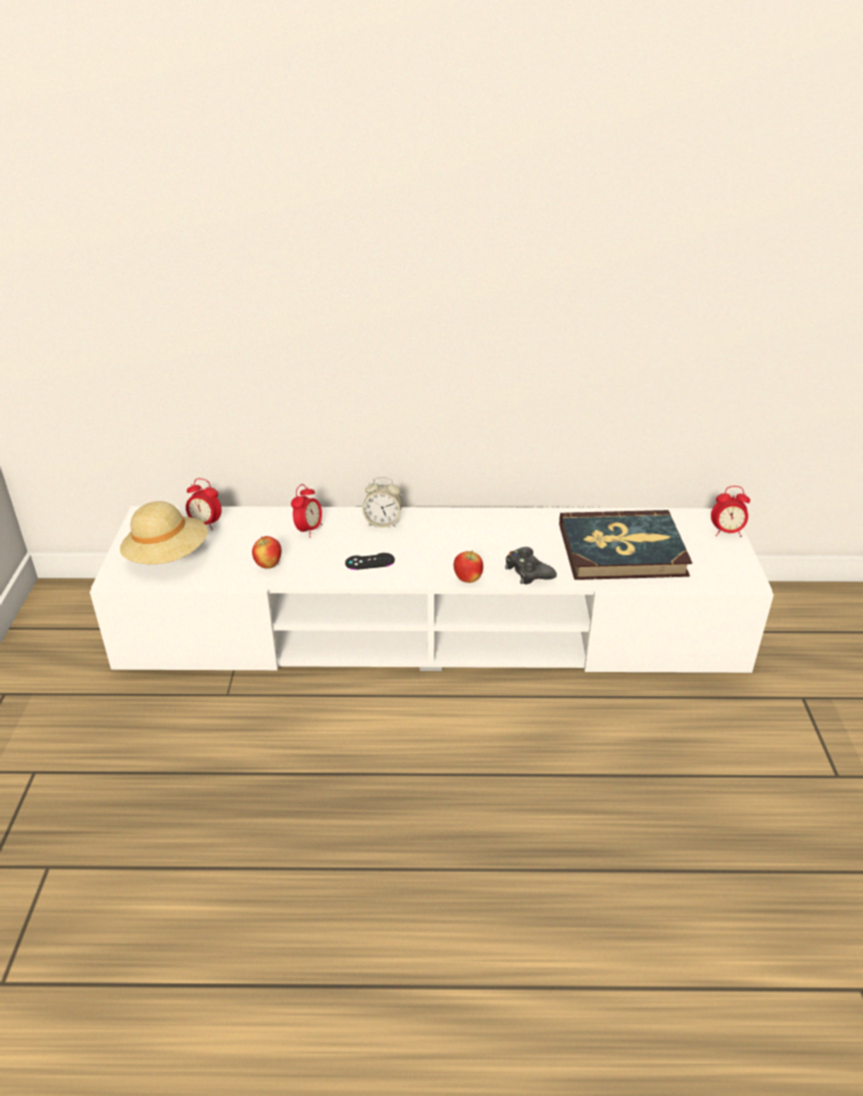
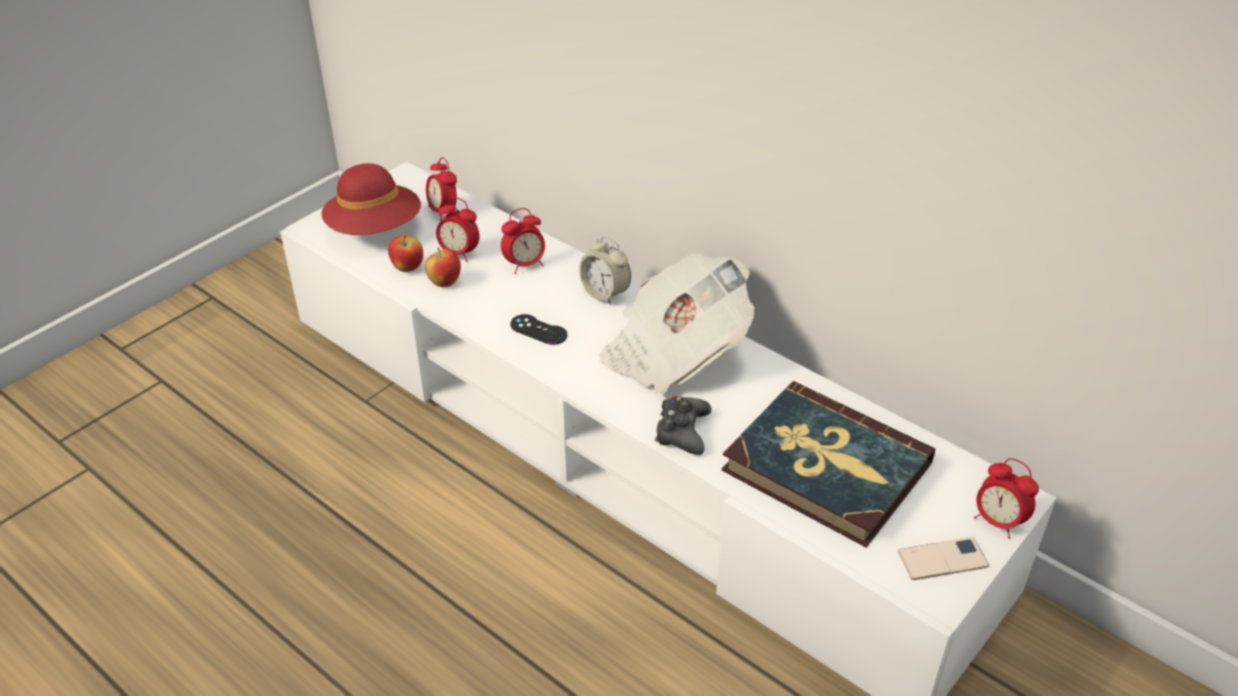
camera: 40 degrees right, 5 degrees up
(168, 557) = (375, 229): beige hat -> red hat
(253, 543) = (459, 253): none -> alarm clock
(467, 534) = (674, 352): none -> newspaper
(468, 579) = (608, 404): apple -> apple (408, 268)
(727, 562) = (942, 559): none -> phone

